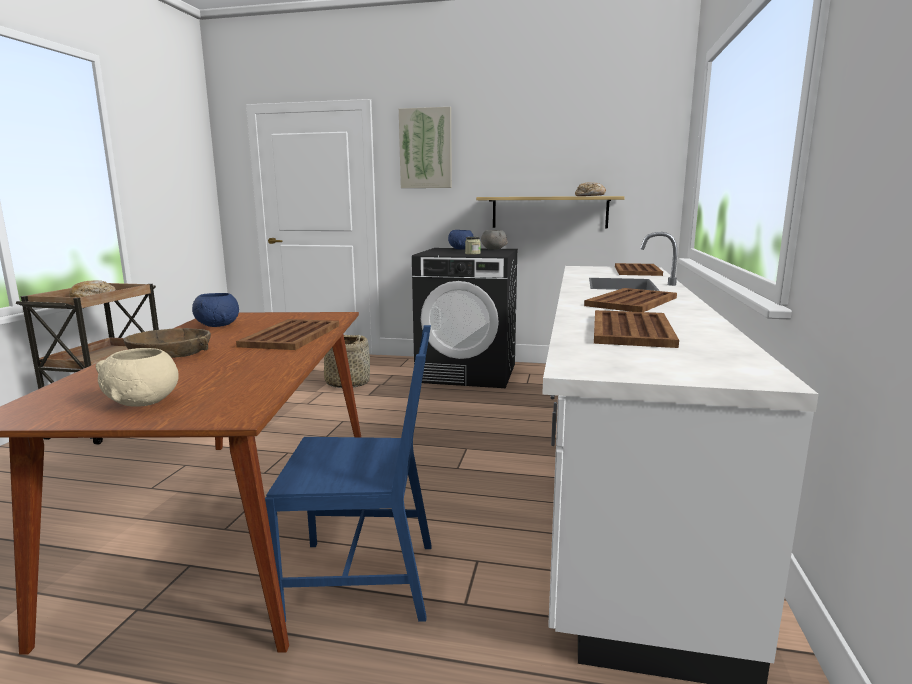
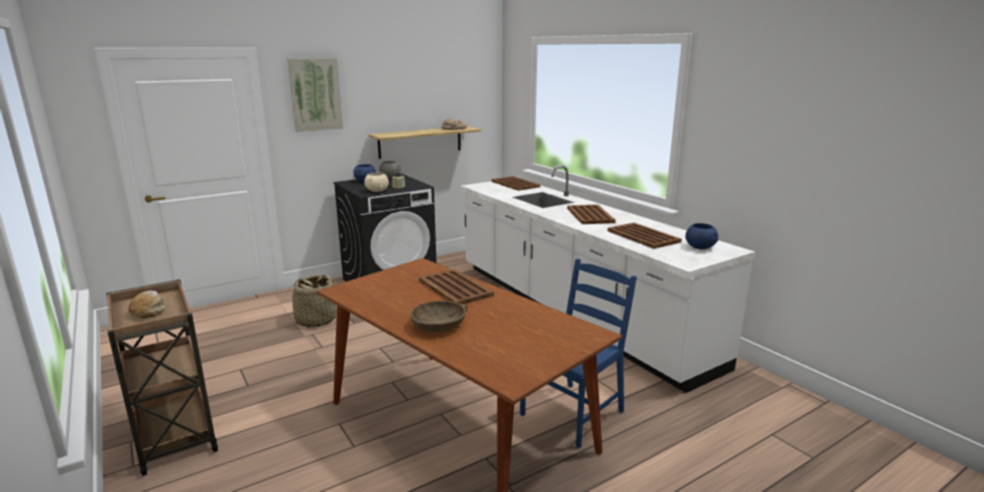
camera: 45 degrees left, 5 degrees up
(144, 402) = (541, 348): beige bowl -> beige bowl (377, 191)
(218, 325) = (376, 297): blue bowl -> blue bowl (700, 247)

